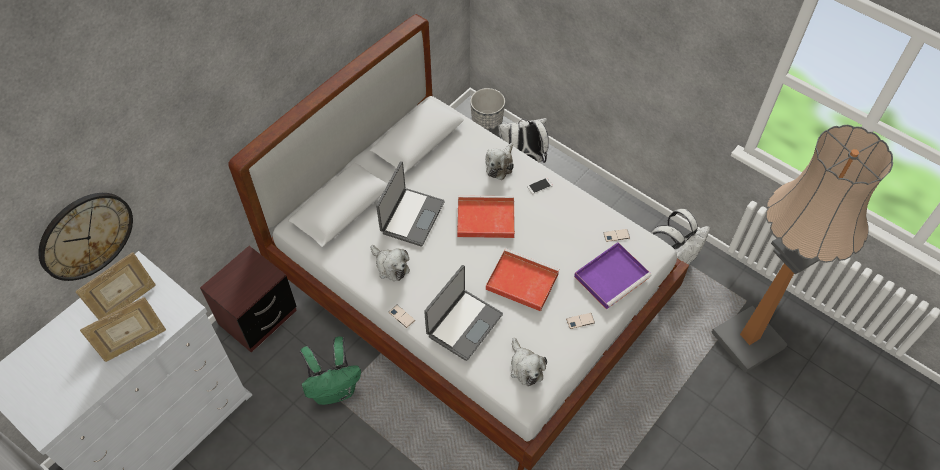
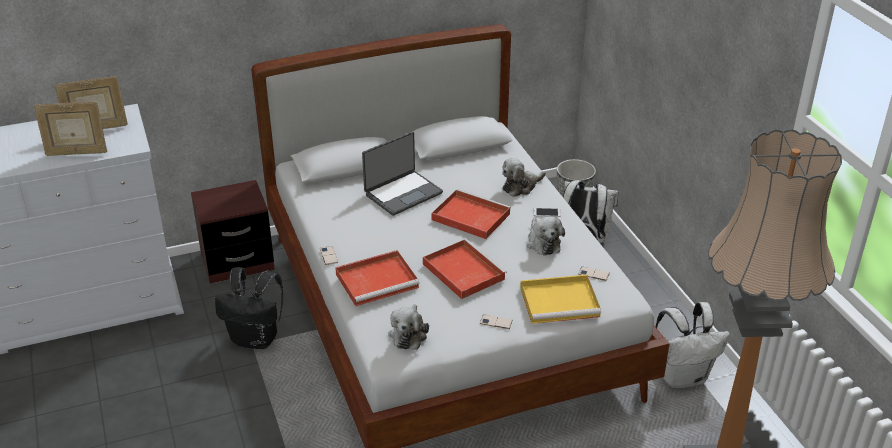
camera: 30 degrees right, 20 degrees down
(85, 235) = (93, 55): wall clock -> none
(335, 390) = (256, 339): green backpack -> black backpack
(390, 266) = (352, 219): plush toy -> plush toy (543, 242)
(463, 324) = (378, 280): laptop -> red tray
(612, 276) = (561, 301): purple tray -> yellow tray

